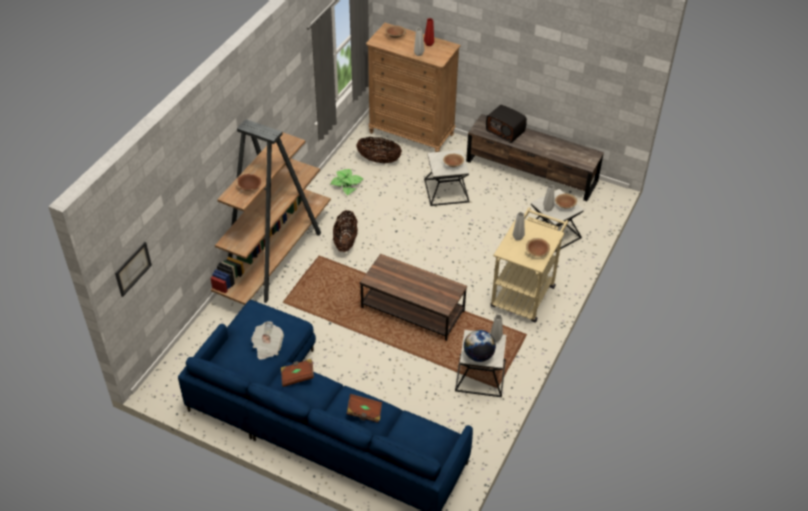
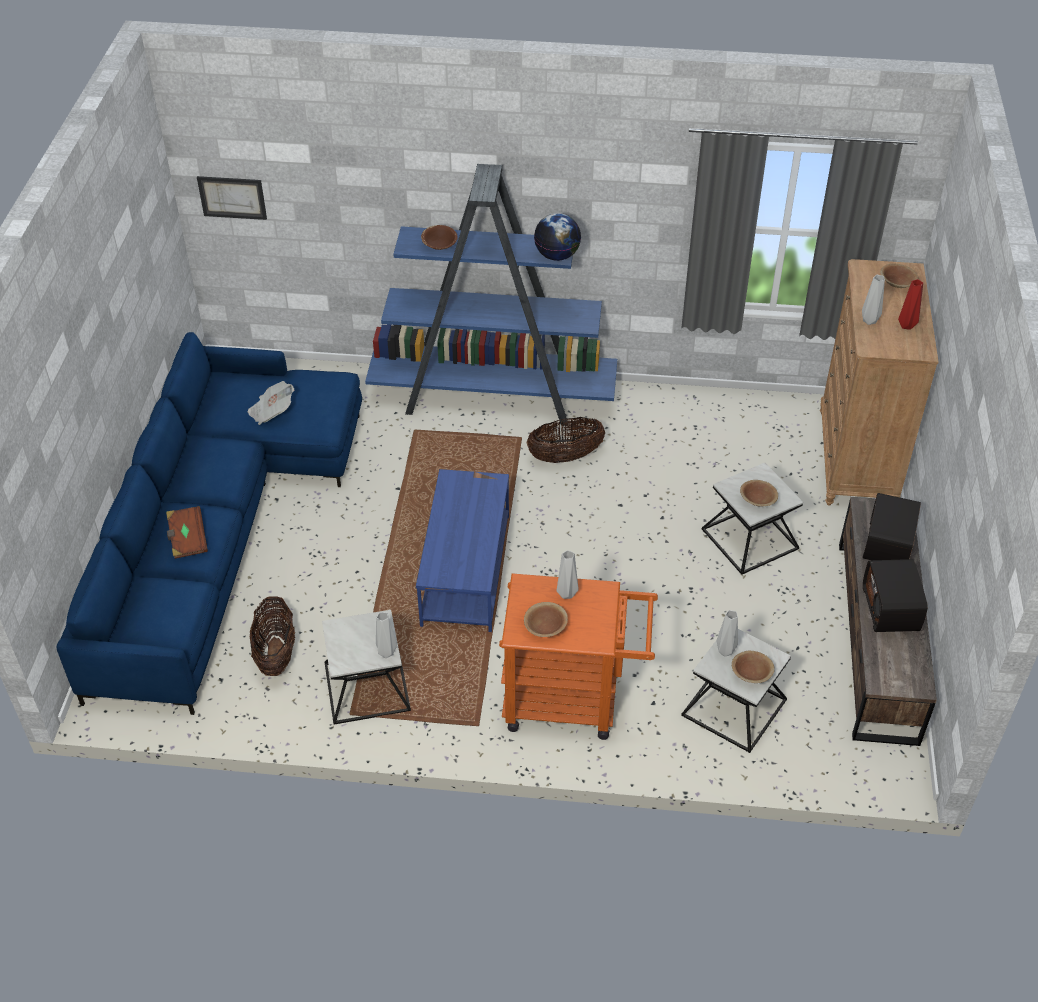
camera: 70 degrees right, 0 degrees up
(275, 257) = (493, 396): brown bookcase -> blue bookcase
(297, 376) = (230, 456): brown book -> none
(347, 184) = (687, 421): potted plant -> none
(379, 160) = (766, 440): basket -> basket (276, 653)
(412, 309) = (465, 569): brown coffee table -> blue coffee table
(478, 355) = (343, 640): globe -> globe (557, 256)
(525, 292) = (573, 701): beige cart -> orange cart
(546, 145) = (892, 609): none -> radio

